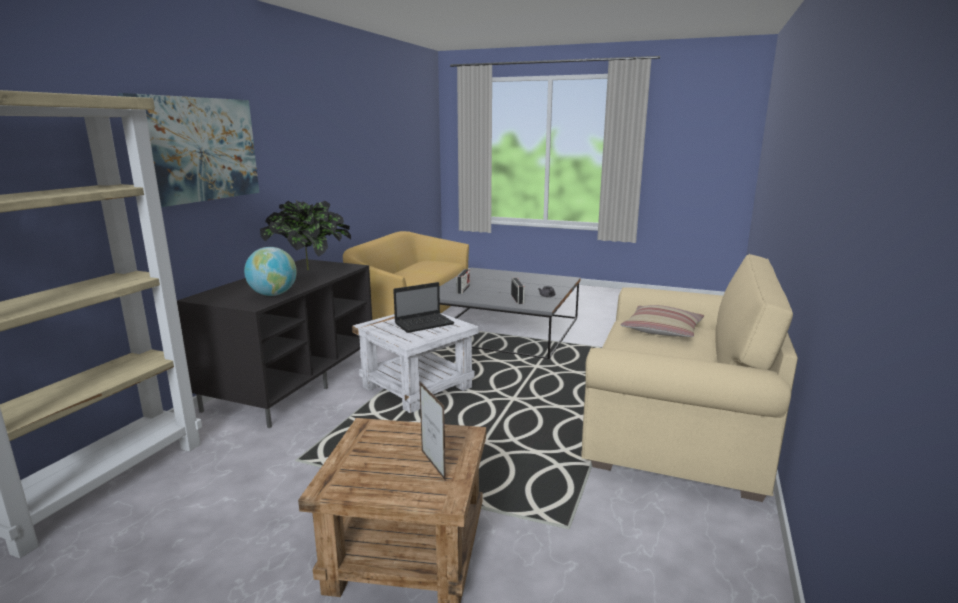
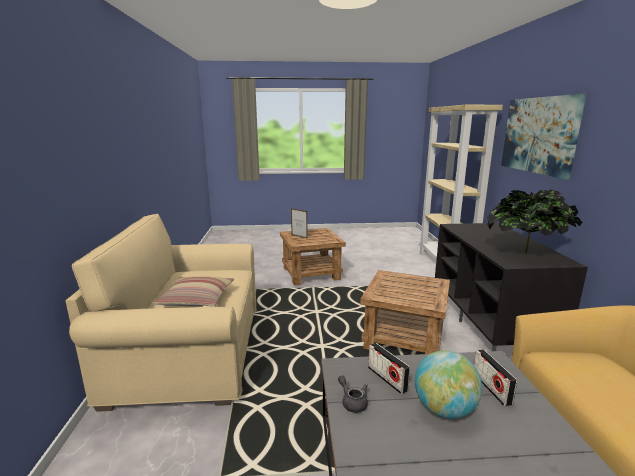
camera: 155 degrees right, 0 degrees up
(273, 294) = (466, 232): globe -> globe (444, 409)
(417, 386) = (404, 339): white side table -> brown side table
(425, 323) = (403, 291): laptop -> none

